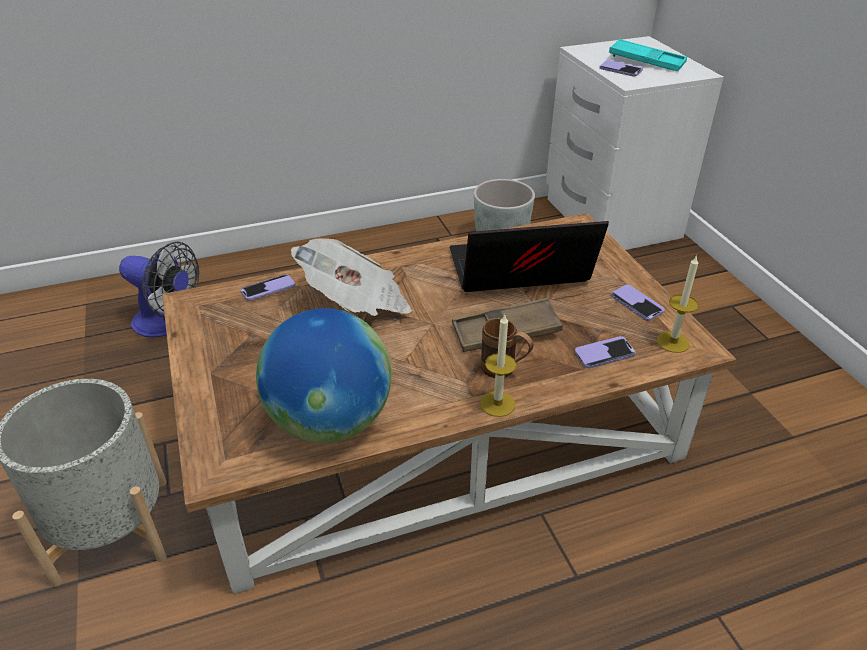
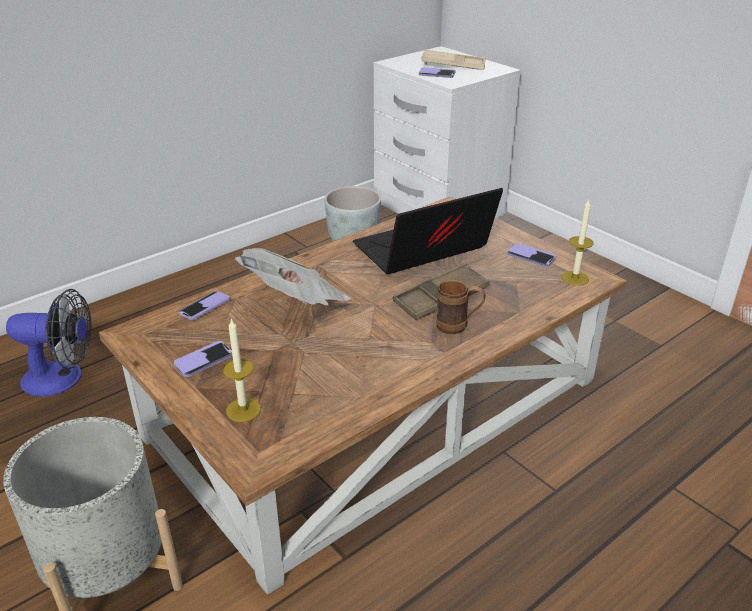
camera: 20 degrees left, 5 degrees down
(329, 421) = (335, 399): globe -> none
(497, 404) = (468, 352): candle -> candle (243, 410)
(604, 354) = (529, 297): phone -> phone (204, 360)
(646, 61) = (453, 65): turquoise tray -> beige tray

